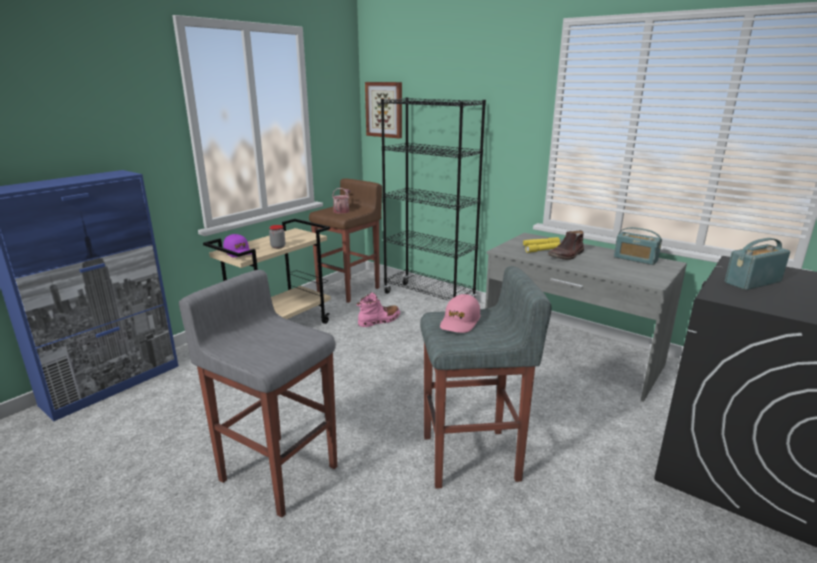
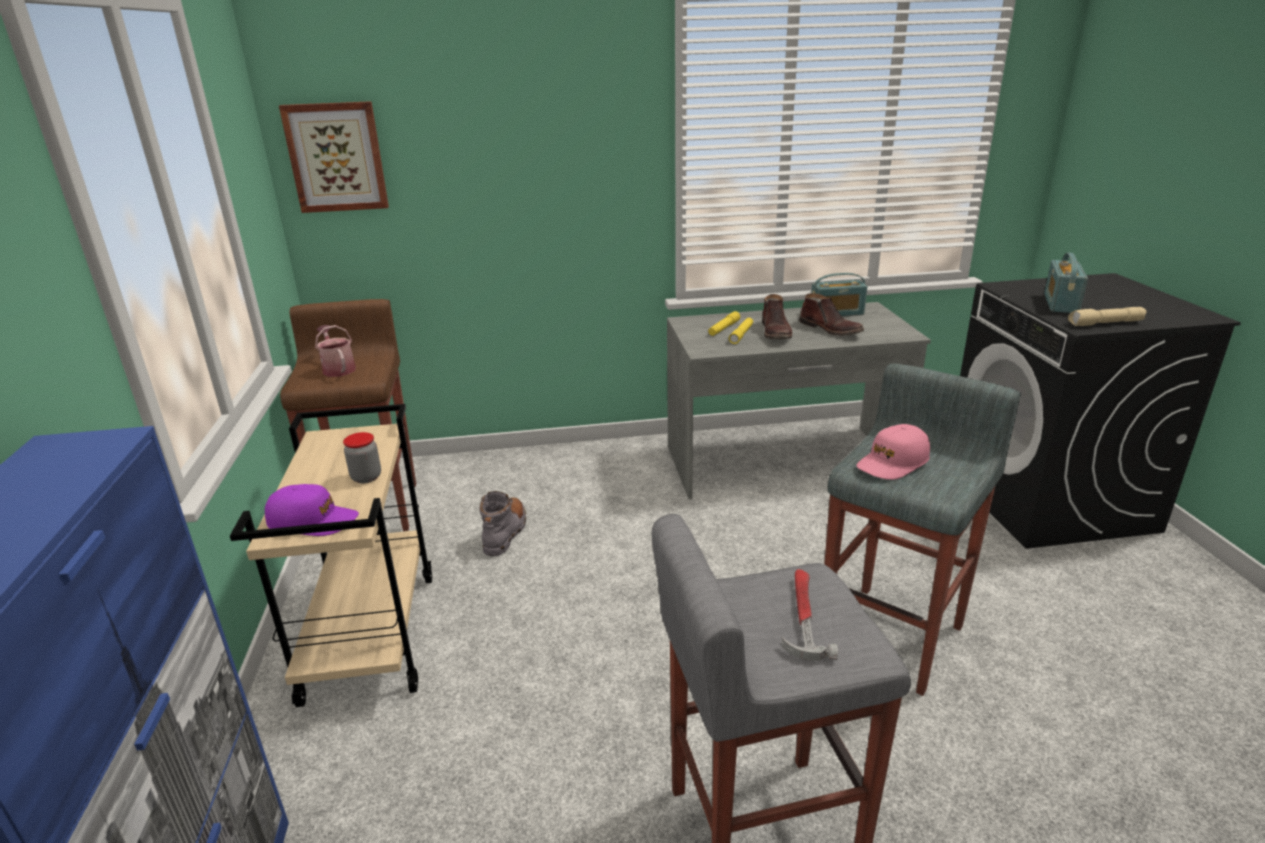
camera: 45 degrees left, 5 degrees up
(277, 342) = (803, 617): none -> hammer
(379, 320) = (505, 533): pink boot -> grey boot
(429, 298) = (516, 466): black bookcase -> none
(460, 321) = (893, 463): pink cap -> pink cap turned 75 degrees clockwise
(606, 264) = (831, 329): none -> brown boot
(748, 301) = (1105, 324): none -> beige flashlight

